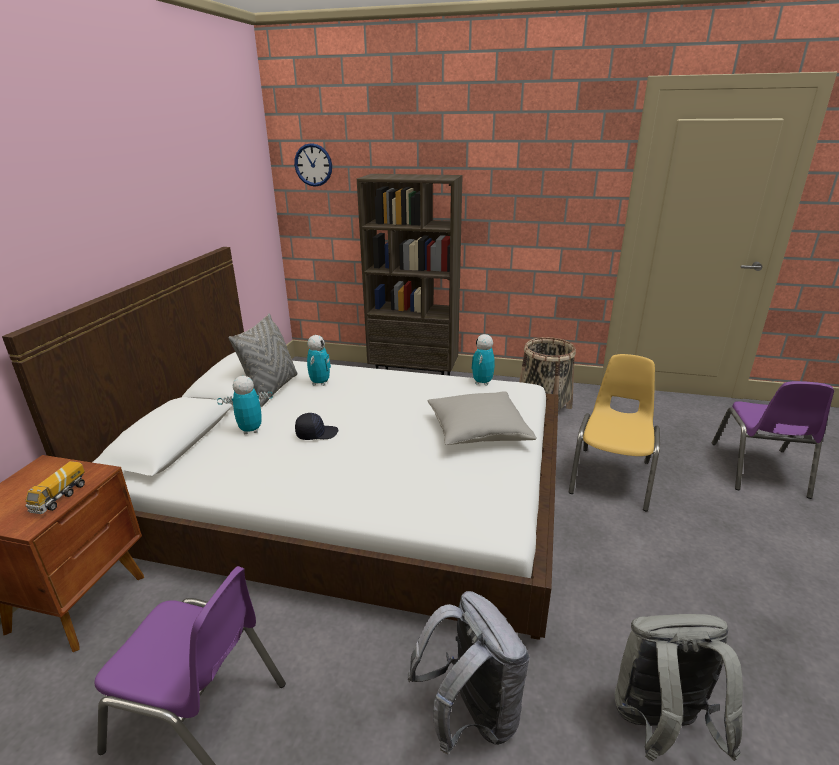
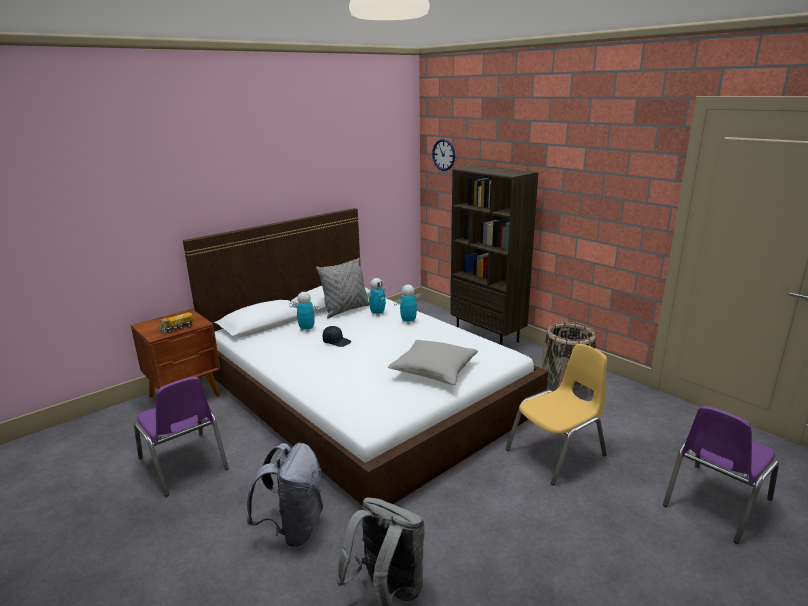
camera: 35 degrees right, 5 degrees down
(482, 382) = (484, 343): toy robot -> toy robot (408, 322)

